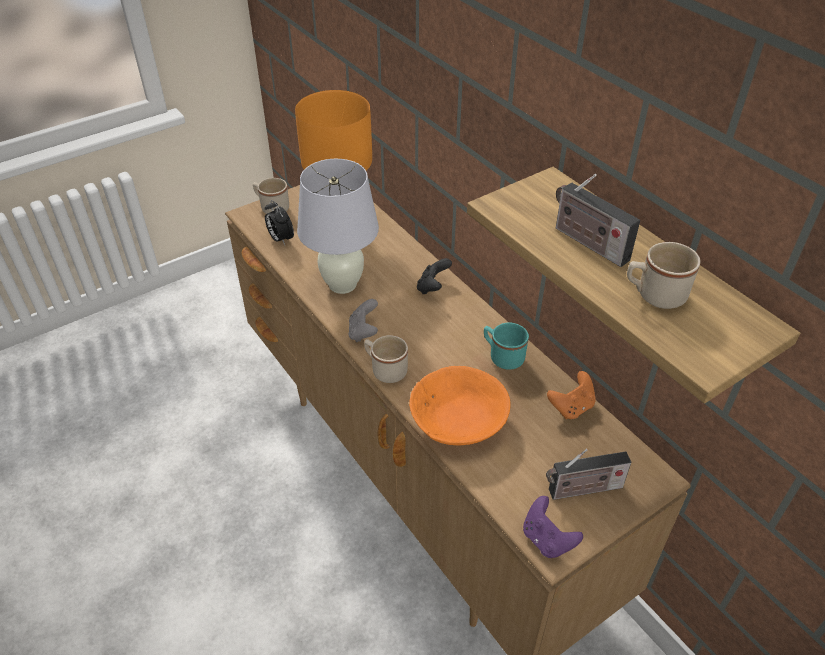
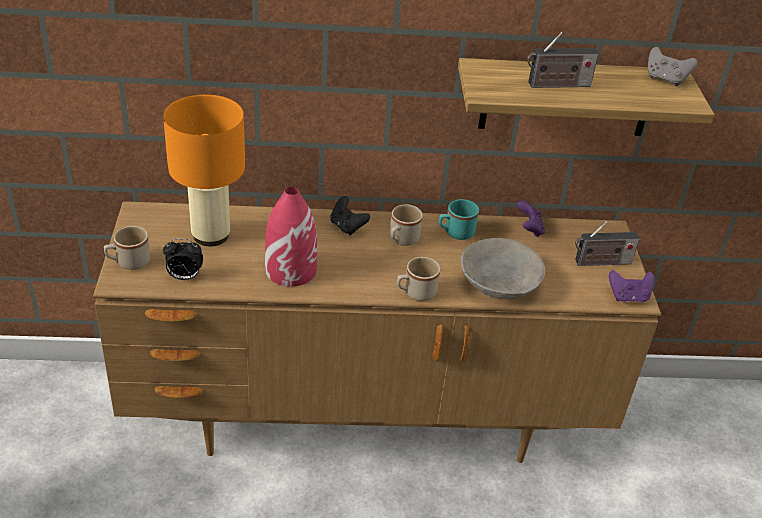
camera: 60 degrees left, 5 degrees down
(342, 284) = (290, 270): white table lamp -> red vase
(363, 332) = (361, 285): grey game controller -> grey game controller (665, 79)
(459, 420) = (499, 283): orange bowl -> grey bowl
(571, 407) = (529, 229): orange game controller -> purple game controller
(582, 490) = (600, 262): radio -> radio turned 60 degrees clockwise
(654, 295) = (625, 90): beige mug -> beige mug (401, 240)

